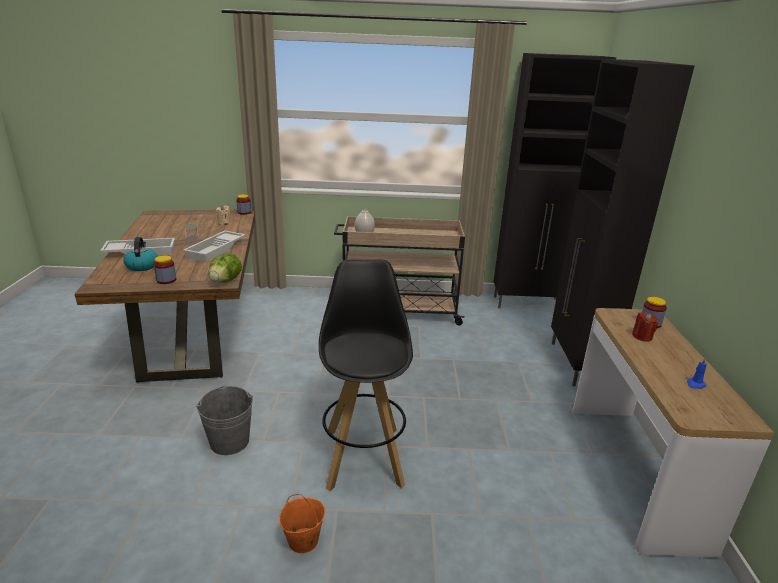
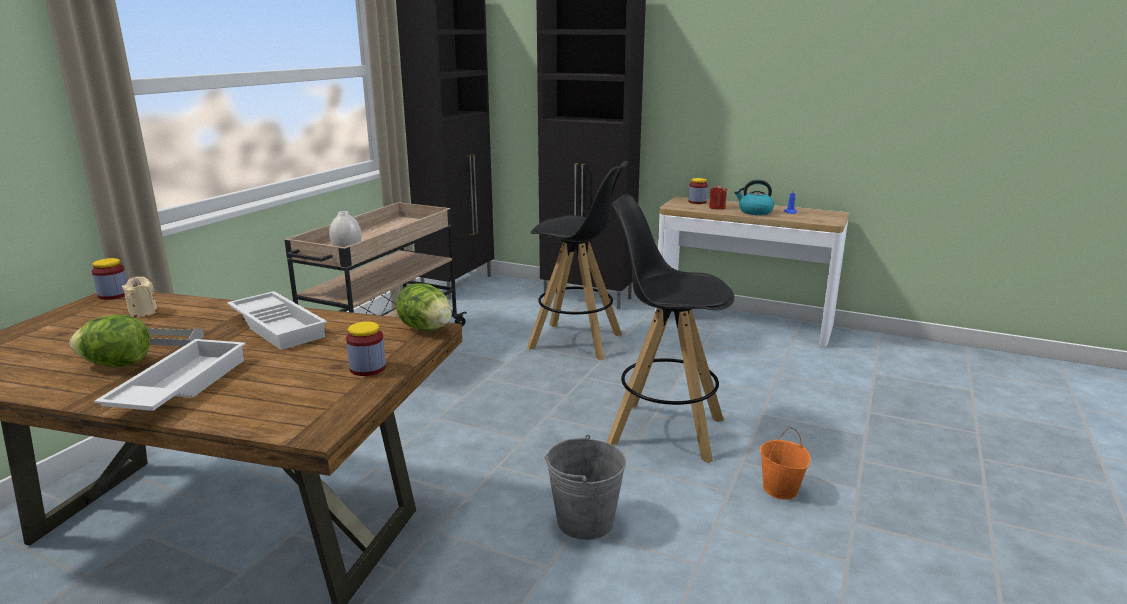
camera: 65 degrees left, 5 degrees down
(142, 266) = (266, 386): kettle -> kettle (754, 212)
(163, 236) = (117, 364): none -> lettuce
(482, 379) = (576, 341): none -> black stool

